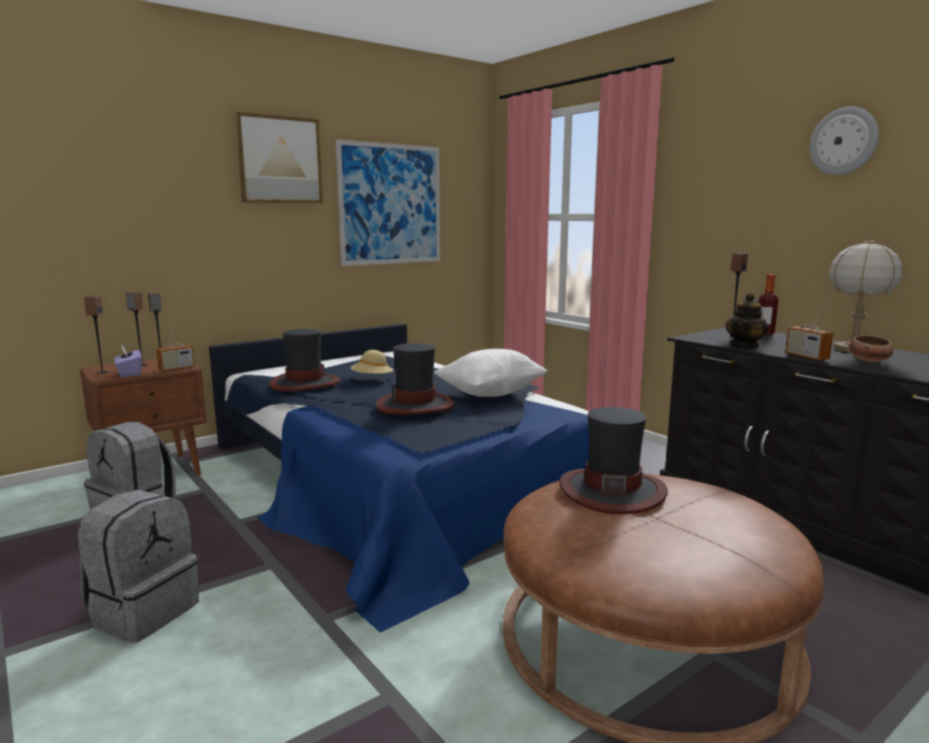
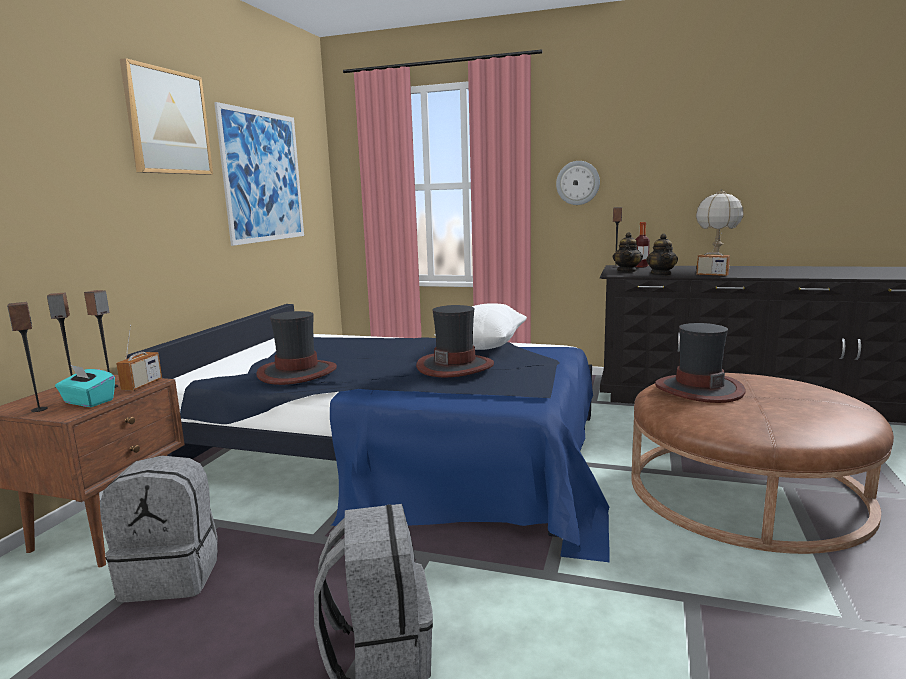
camera: 35 degrees left, 0 degrees up
(129, 373) = (88, 402): purple tissue box -> turquoise tissue box
(372, 379) = (351, 356): beige hat -> none
(722, 336) = (627, 271): none -> teapot
(844, 141) = (682, 122): wall clock -> wall clock (578, 183)
(869, 361) = (744, 273): bowl -> none

